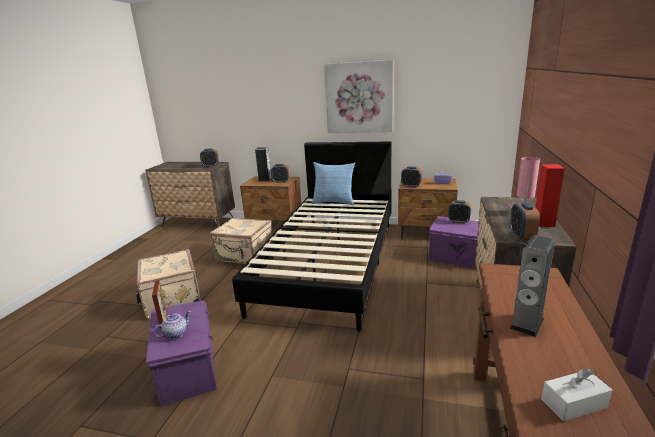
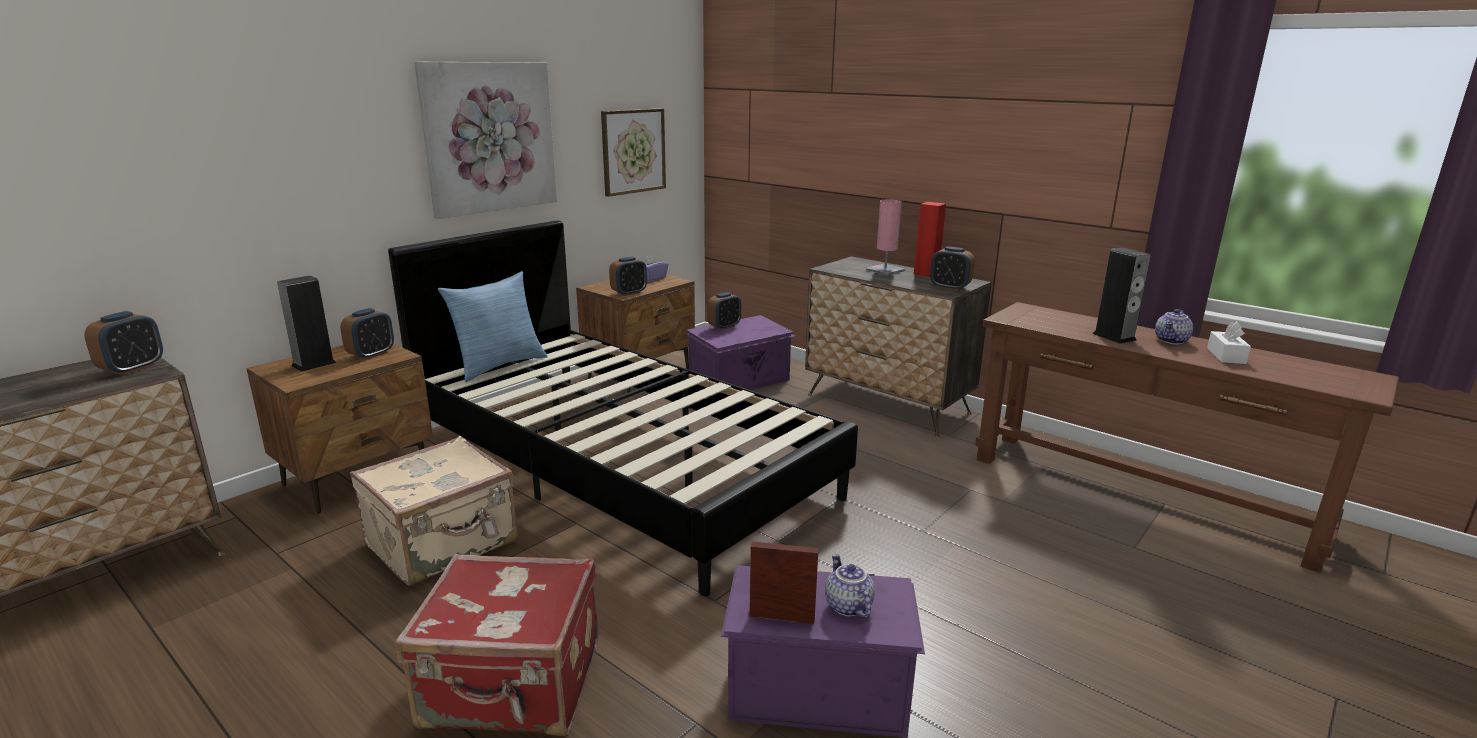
camera: 65 degrees left, 0 degrees up
(171, 299) = (513, 687): beige suitcase -> red suitcase
(453, 108) = (633, 151): none -> picture
(571, 360) = (1172, 341): none -> teapot

